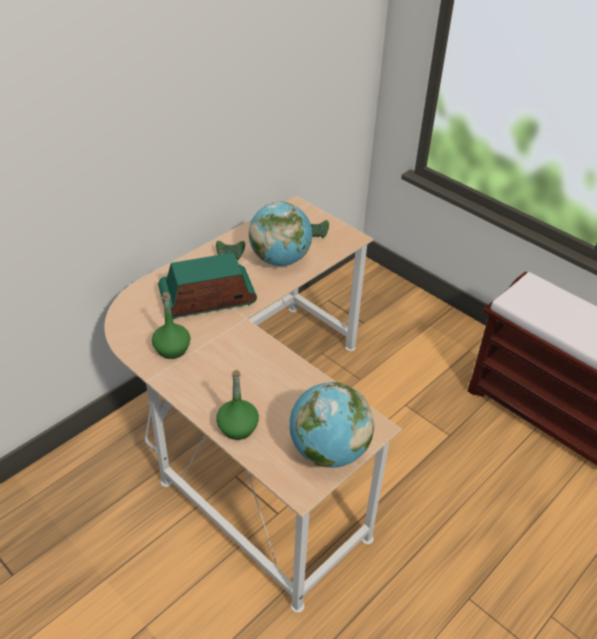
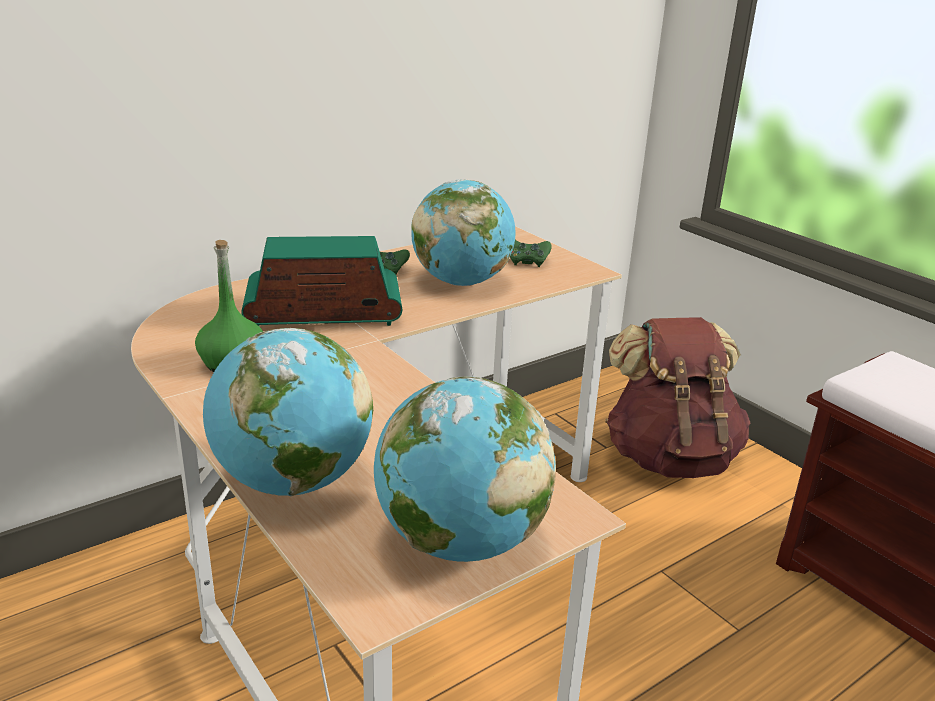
camera: 10 degrees right, 15 degrees down
(237, 428) = (292, 481): green bottle -> globe
(402, 325) = (669, 457): none -> brown backpack

